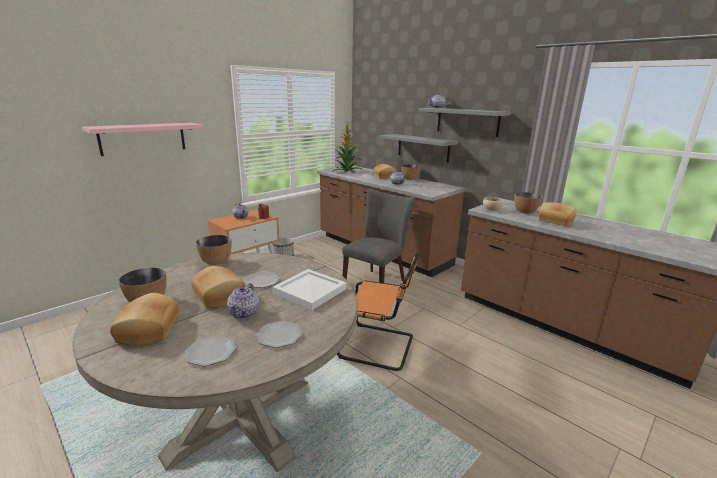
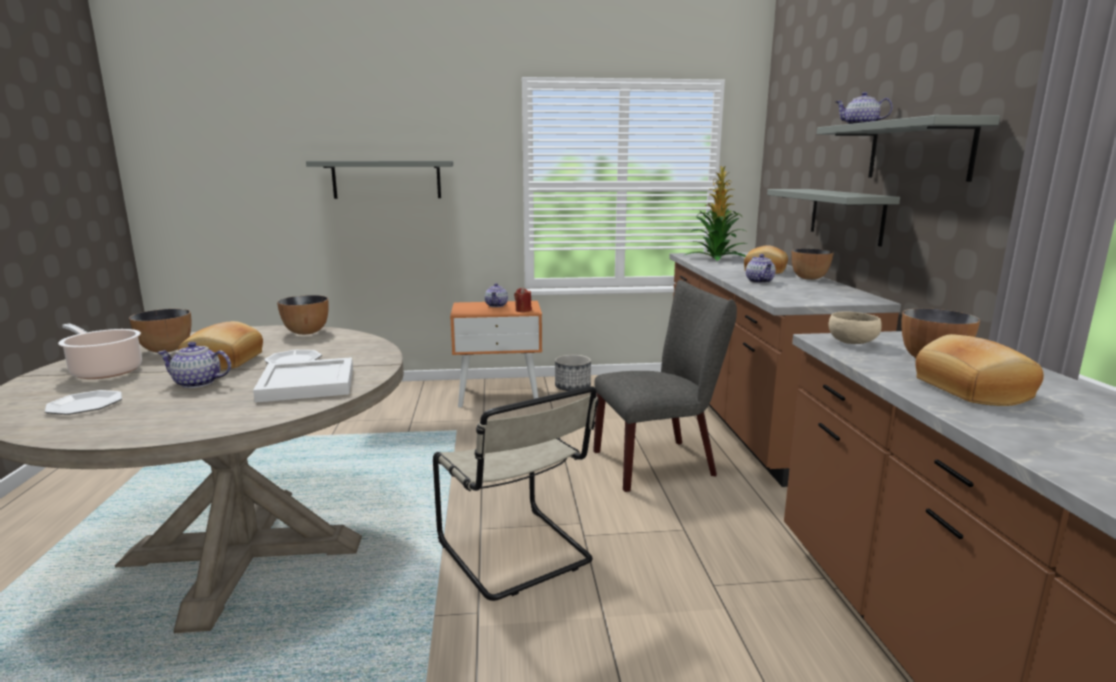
camera: 40 degrees right, 5 degrees down
(143, 138) = (386, 179): pink shelf -> grey shelf
(147, 330) = (105, 371): bread -> cooking pot
(244, 313) = (198, 383): teapot -> teapot turned 45 degrees clockwise
(279, 335) = (162, 413): plate -> none
(379, 347) = (517, 554): orange chair -> beige chair

